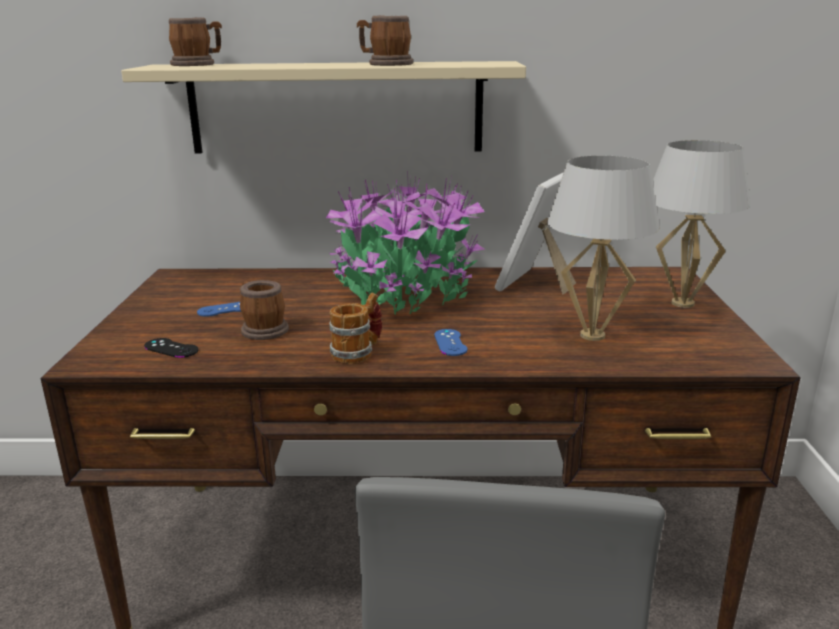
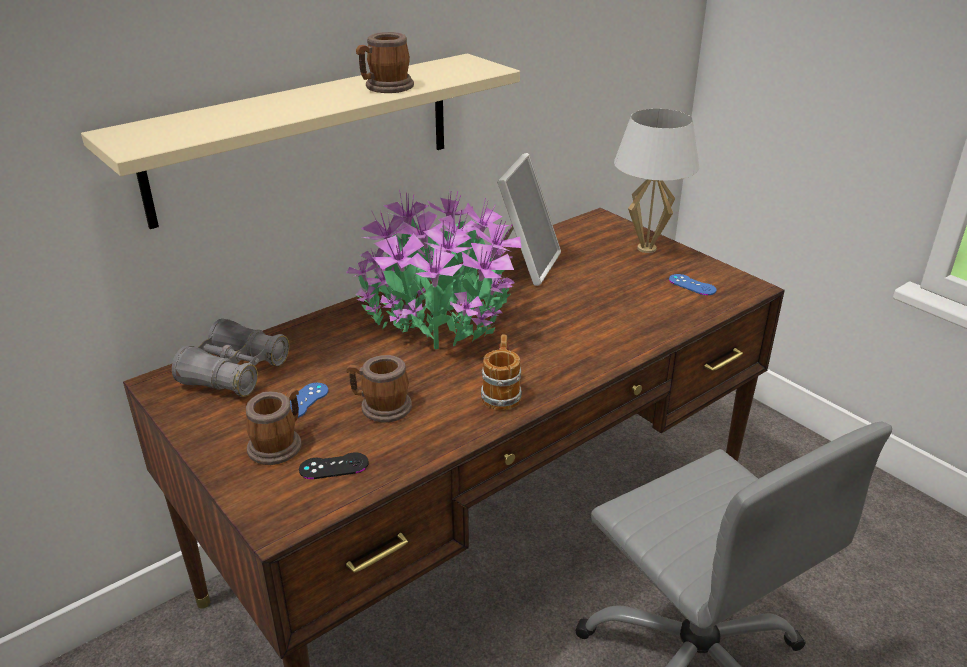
camera: 40 degrees left, 10 degrees up
(198, 64) = (164, 124): mug -> mug (279, 444)
(218, 283) = (235, 372): none -> grey binoculars
(450, 343) = (553, 352): blue game controller -> blue game controller (692, 285)
(536, 284) = (524, 265): picture frame -> picture frame turned 150 degrees counterclockwise
(592, 335) = (634, 303): white table lamp -> none

